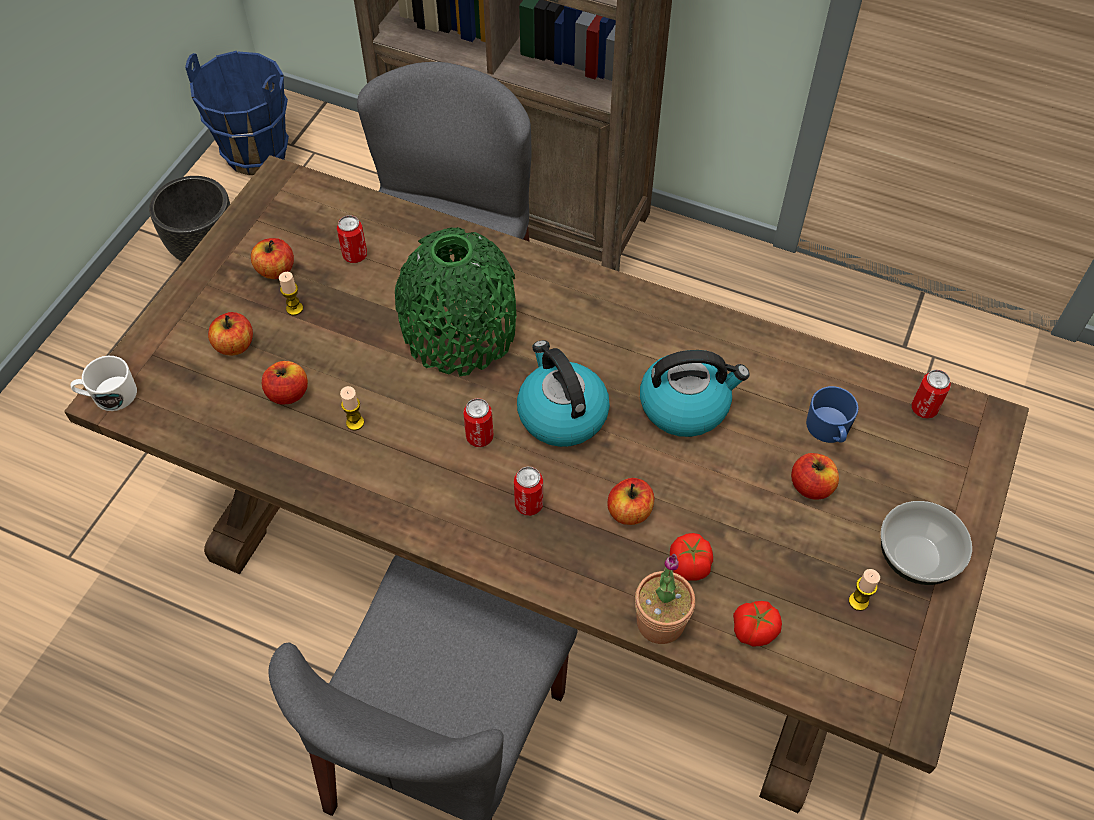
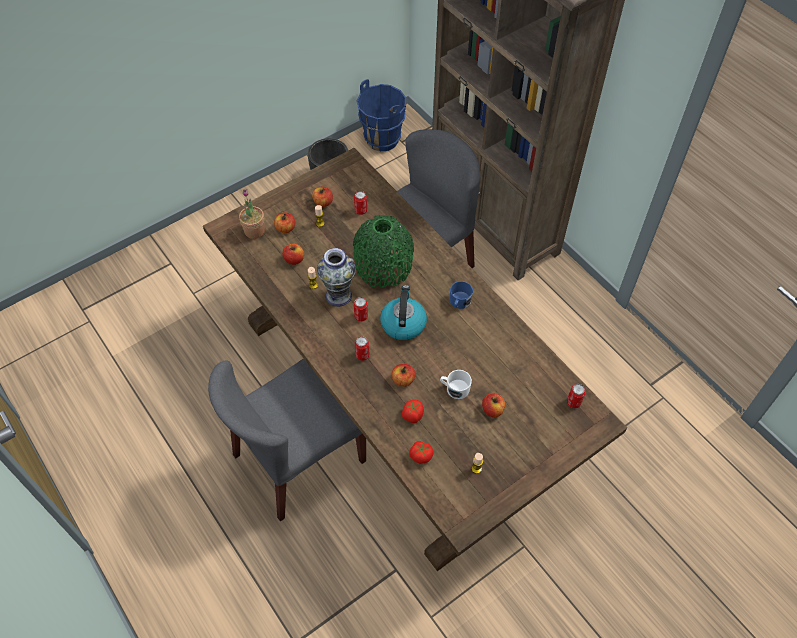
camera: 30 degrees right, 0 degrees up
(109, 395) = (223, 227): white mug -> white mug (454, 388)
(414, 419) = (338, 295): none -> vase
(660, 622) = (383, 432): potted plant -> potted plant (254, 231)
(685, 405) = (461, 346): kettle -> none
(829, 430) = (520, 389): blue mug -> blue mug (459, 302)
(915, 558) = (517, 464): bowl -> none

